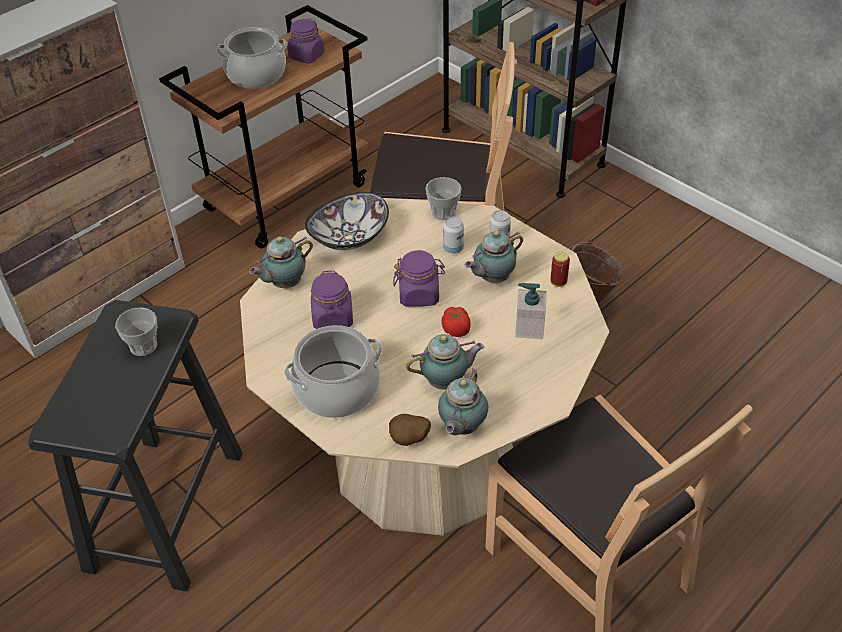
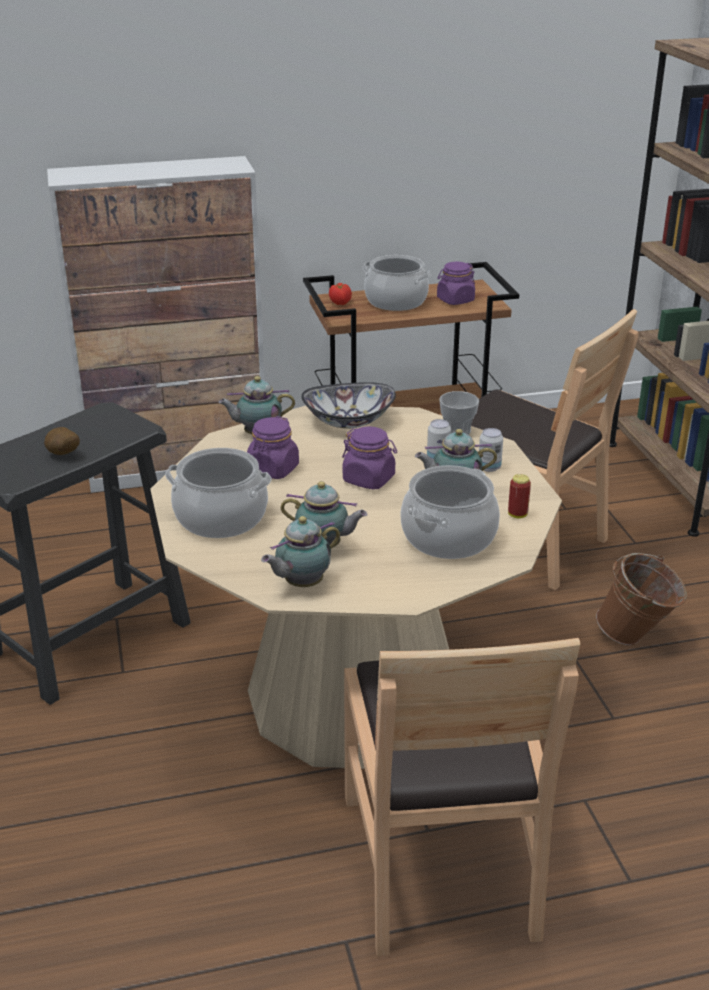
camera: 30 degrees right, 15 degrees down
(143, 346) = (99, 436): cup -> none
(409, 440) = (244, 575): potato -> potato (63, 455)
(456, 330) = (375, 515): tomato -> tomato (340, 303)
(529, 328) = (449, 537): soap dispenser -> cooking pot

